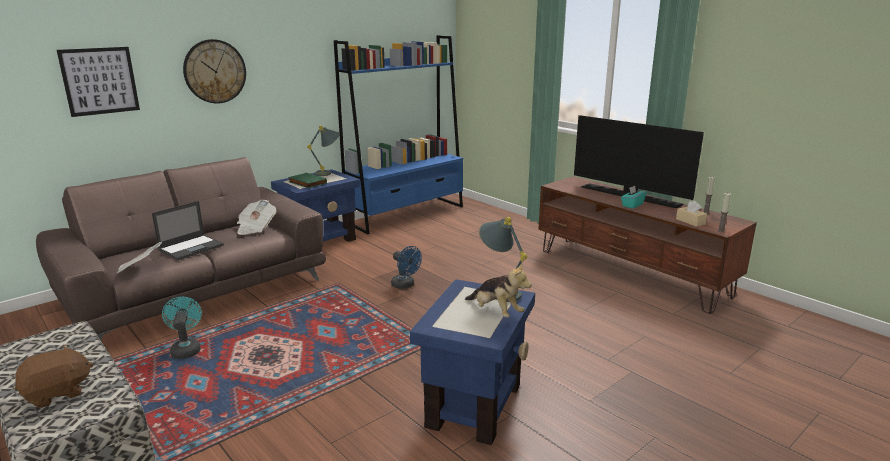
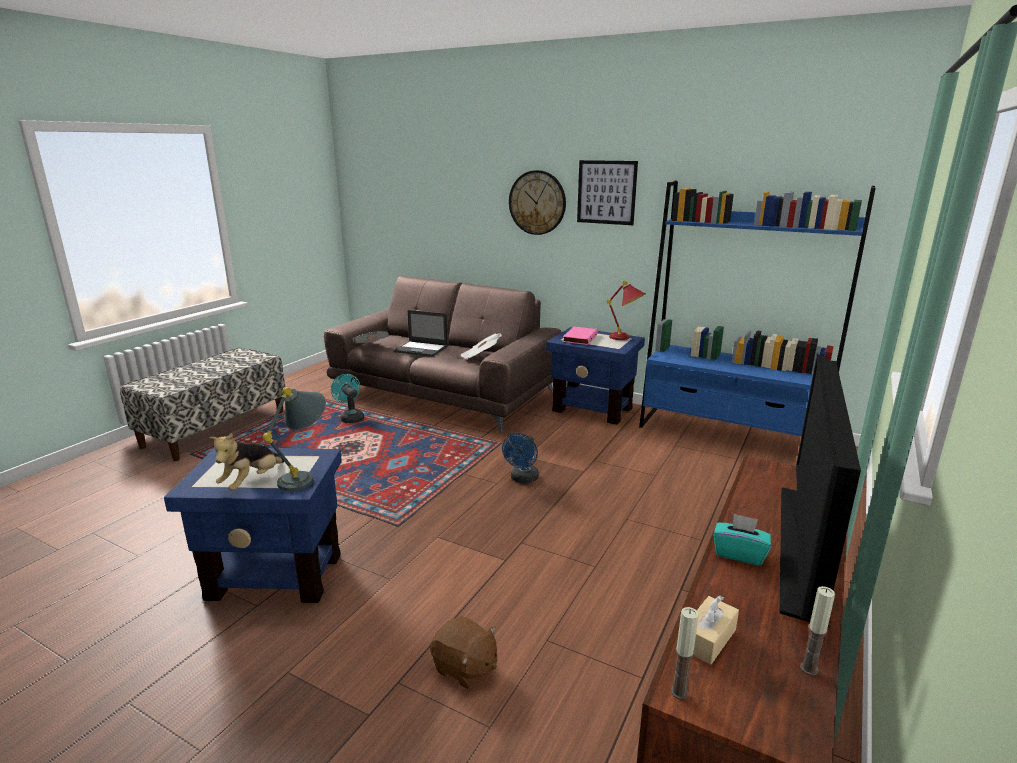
camera: 70 degrees right, 0 degrees up
(57, 393) = (182, 376): brown plush toy -> brown plush toy (464, 668)
(100, 81) = (450, 199): picture -> picture (606, 192)
(186, 349) = (350, 417): turquoise fan -> turquoise fan turned 90 degrees counterclockwise
(306, 183) = (579, 338): green book -> pink book
(328, 173) = (625, 338): grey table lamp -> red table lamp

